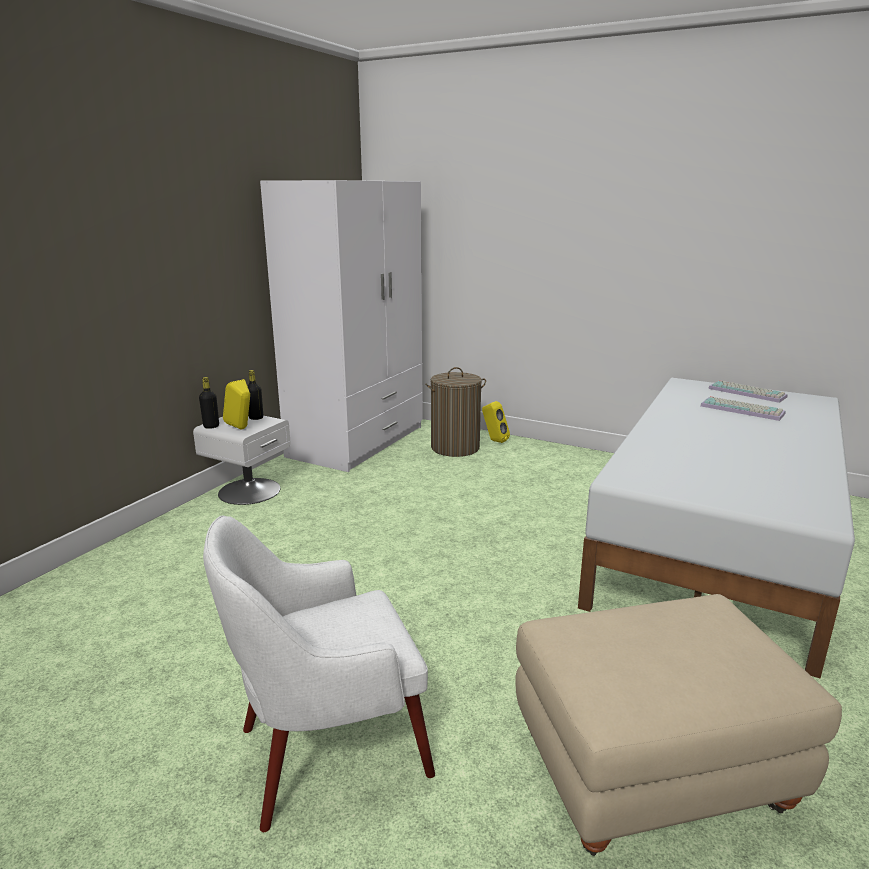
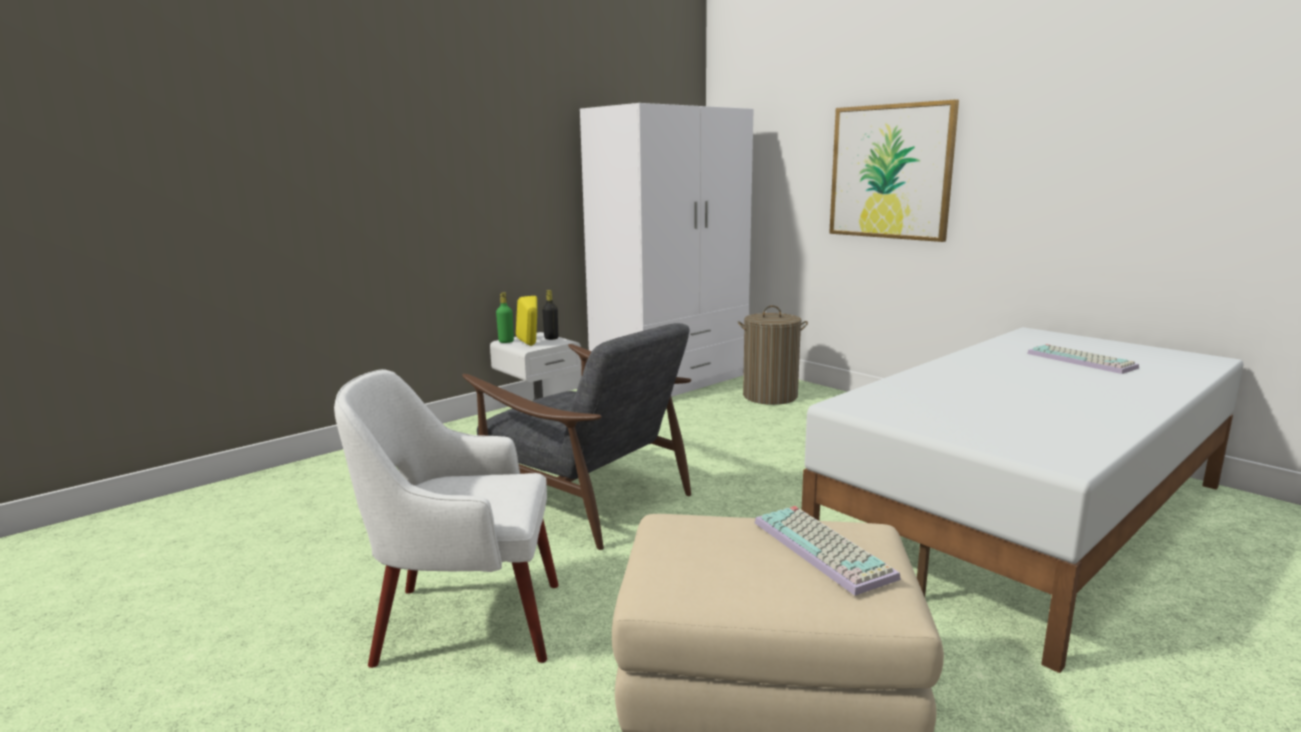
camera: 20 degrees right, 5 degrees down
(211, 426) = (506, 341): black bottle -> green bottle
(358, 584) = (585, 498): none -> grey armchair
(494, 441) = (818, 394): yellow speaker -> none
(552, 244) = (890, 172): none -> picture
(748, 392) = (1111, 346): keyboard -> keyboard (825, 549)

